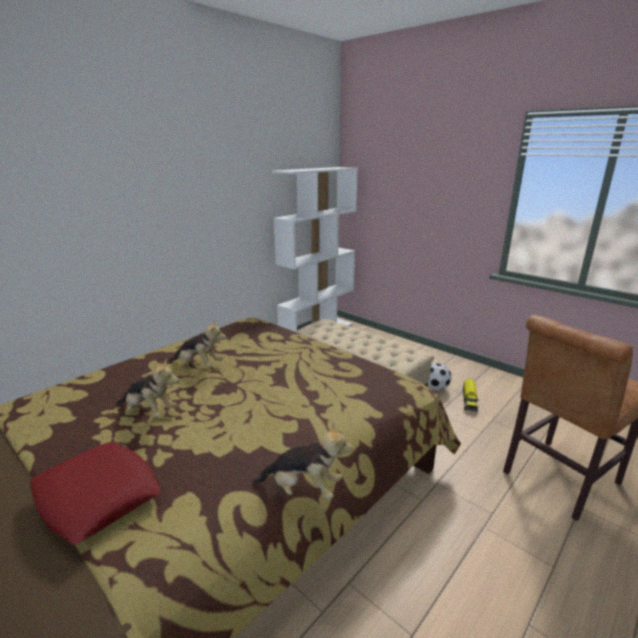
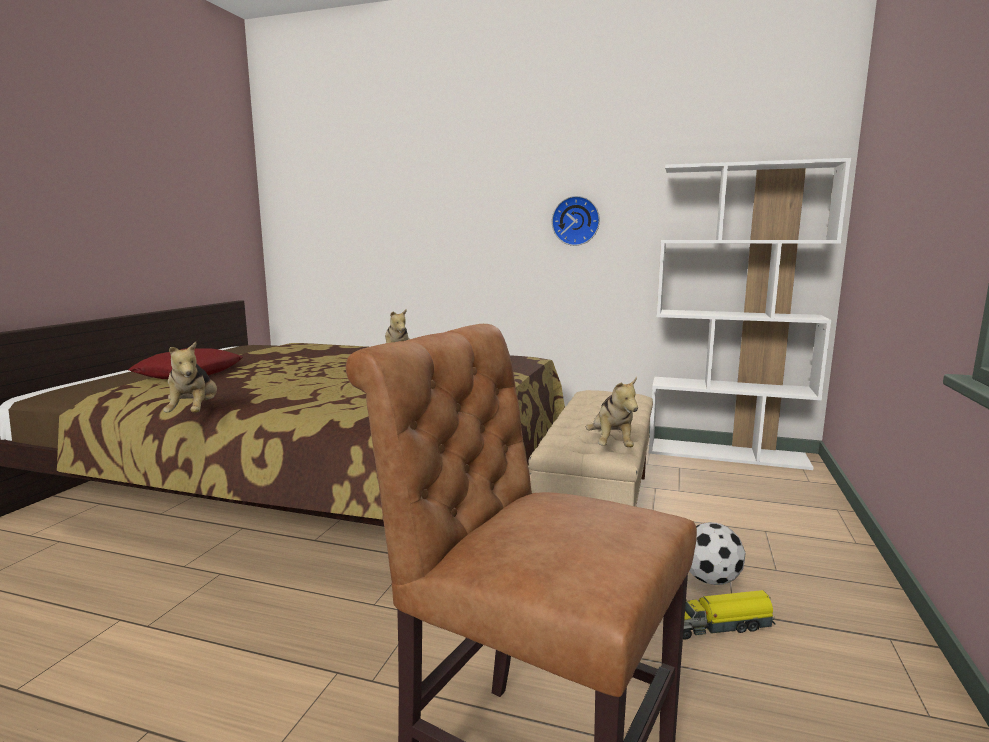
camera: 65 degrees right, 10 degrees down
(149, 411) = (304, 363): plush toy -> plush toy (611, 445)
(219, 210) = (576, 221): none -> wall clock

